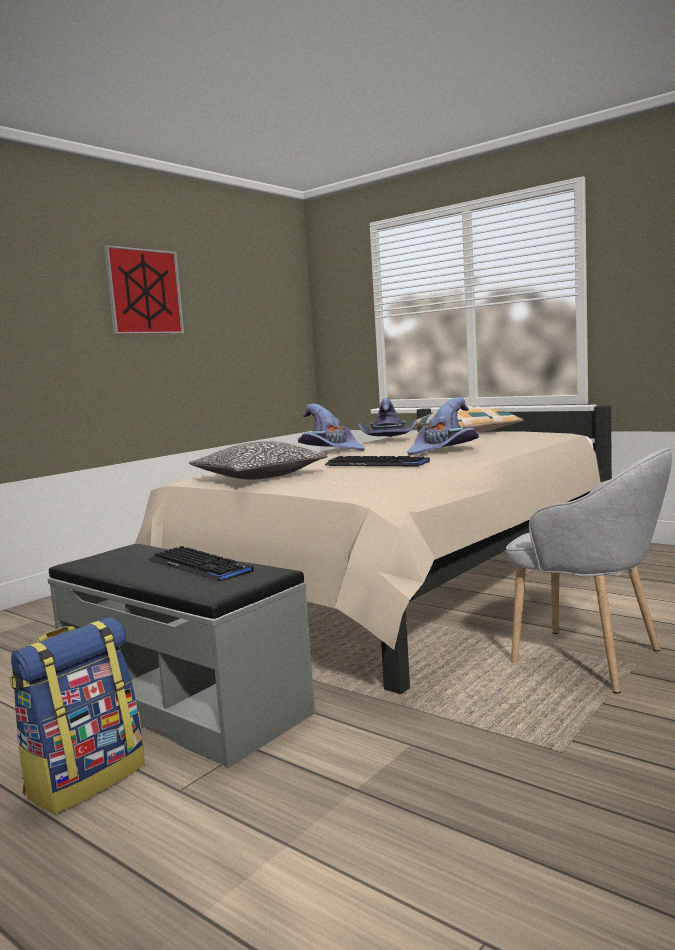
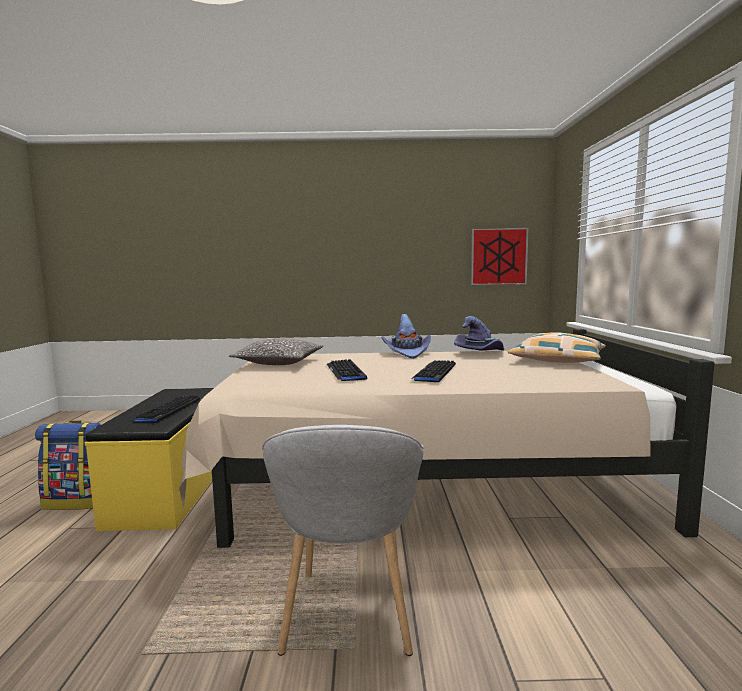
camera: 50 degrees right, 0 degrees up
(144, 291) = (380, 224): picture -> picture (499, 256)
(184, 703) = (173, 489): grey bench -> yellow bench
(444, 450) = (434, 372): purple hat -> keyboard

